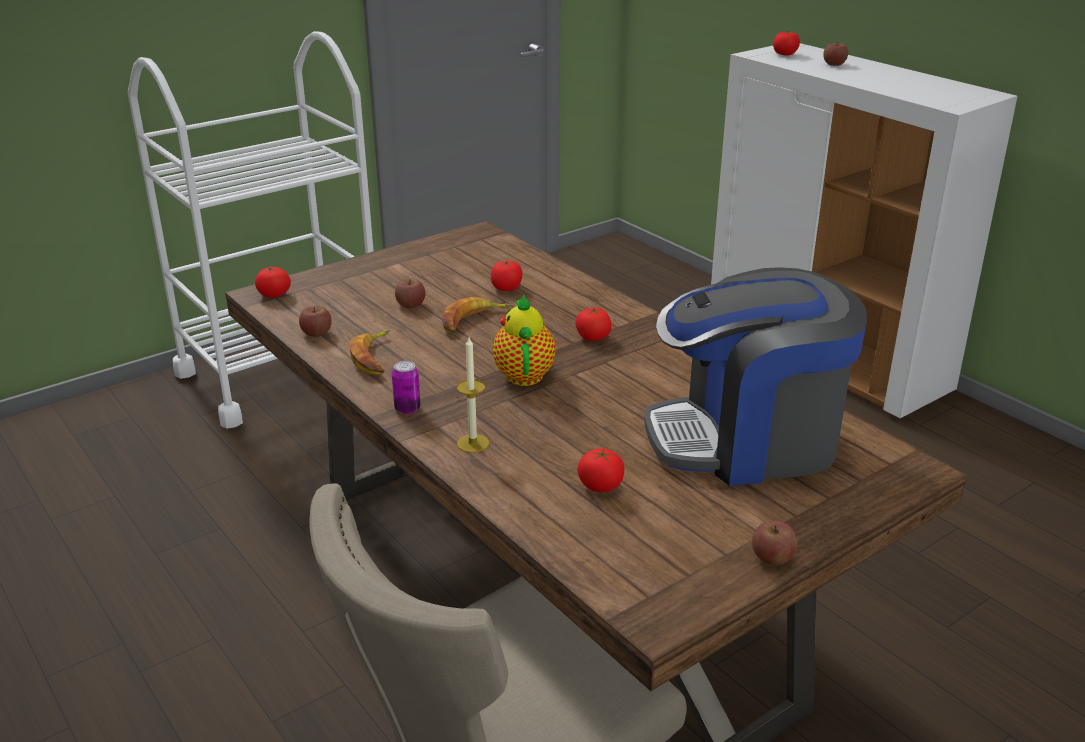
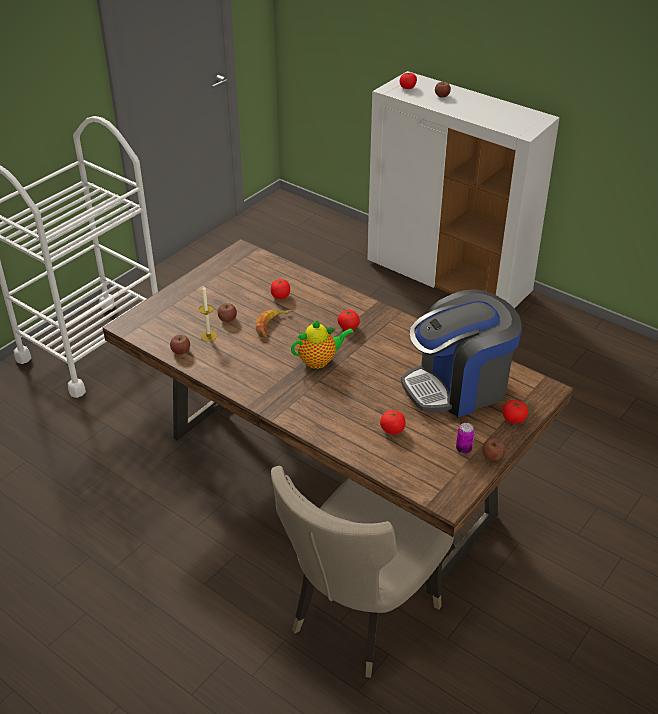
camera: 15 degrees left, 10 degrees up
(274, 295) = (136, 325): tomato -> tomato (514, 419)
(374, 358) = (226, 364): banana -> none
(407, 409) = (264, 398): can -> can (463, 449)
(473, 443) = (312, 415): candle -> candle (208, 336)
(524, 373) = (319, 361): teapot -> teapot turned 90 degrees clockwise

